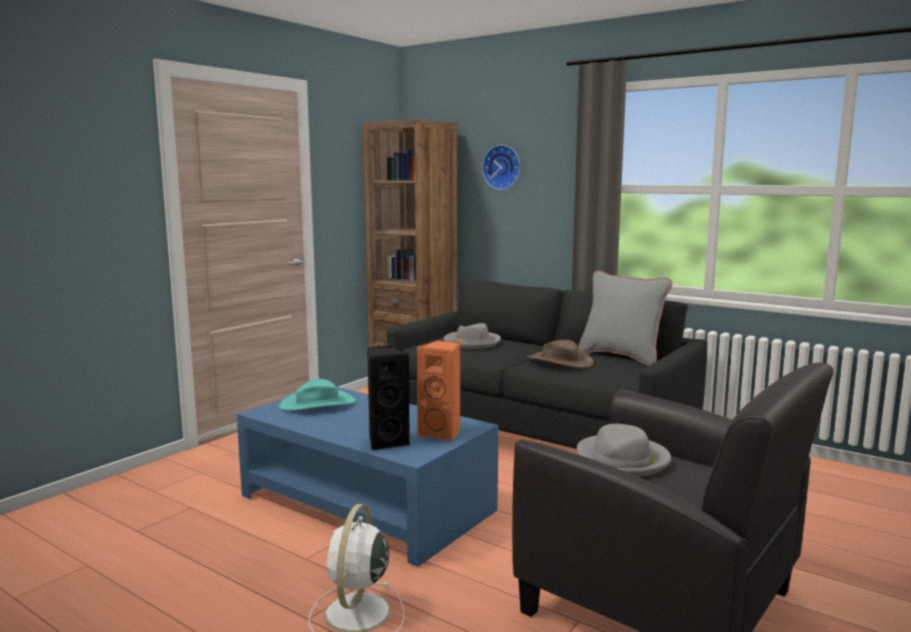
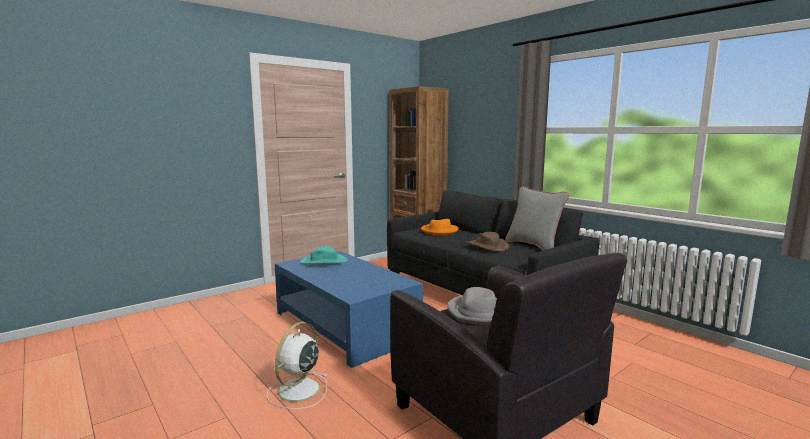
camera: 15 degrees right, 0 degrees up
(386, 441) = (345, 287): black speaker -> none
(442, 433) = (382, 285): orange speaker -> none
(471, 343) = (439, 231): grey hat -> orange hat
(502, 167) = (475, 117): wall clock -> none

